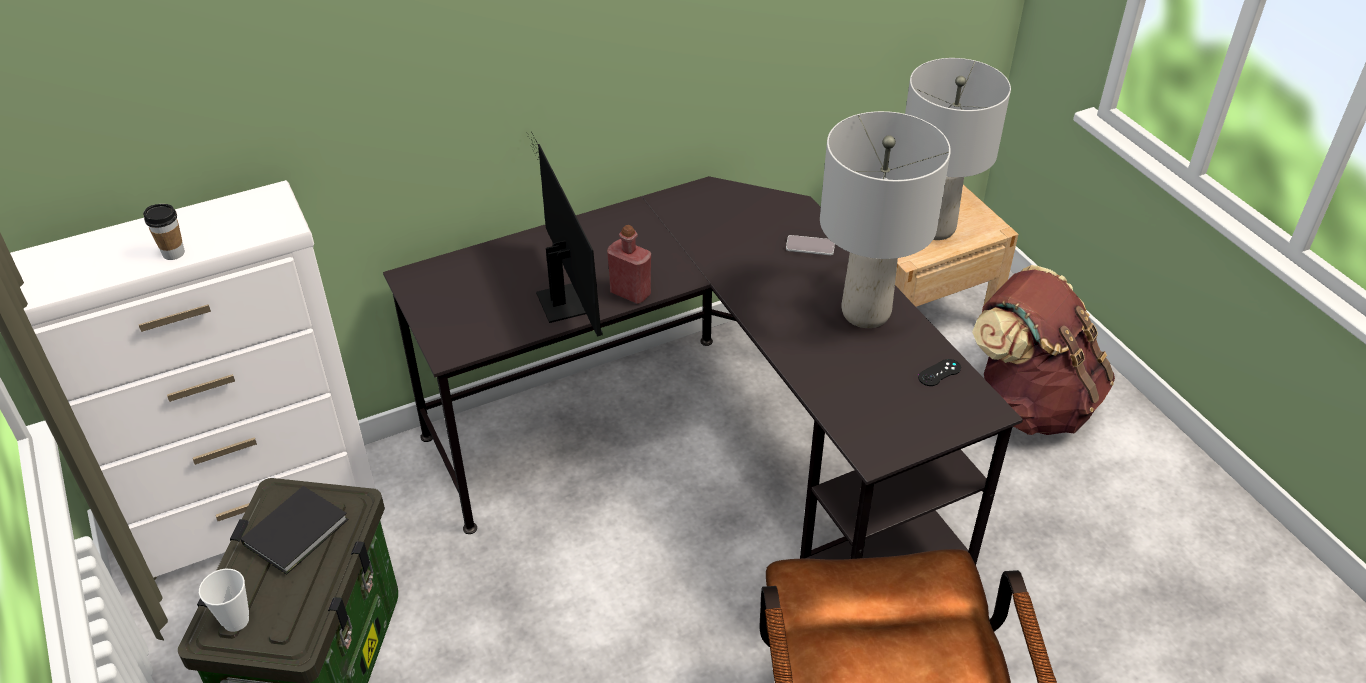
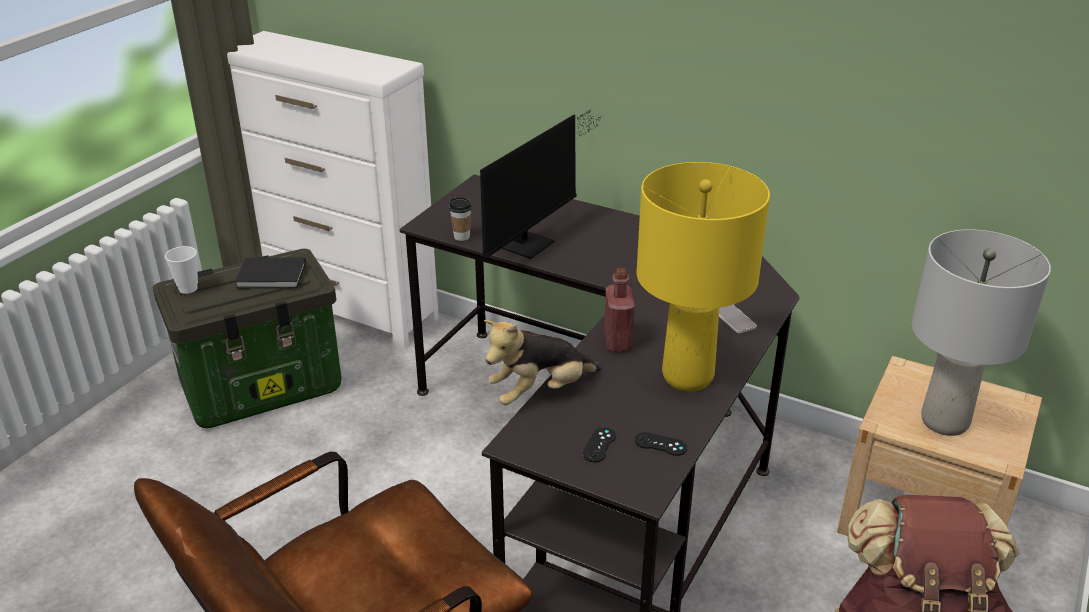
camera: 55 degrees right, 10 degrees down
(173, 253) = (317, 63): cup -> cup (461, 237)
(630, 293) = (568, 264): red bottle -> red bottle (617, 341)
(814, 406) = (540, 392): none -> plush toy
(866, 313) = (687, 377): grey table lamp -> yellow table lamp
(914, 407) = (599, 445): none -> black game controller

